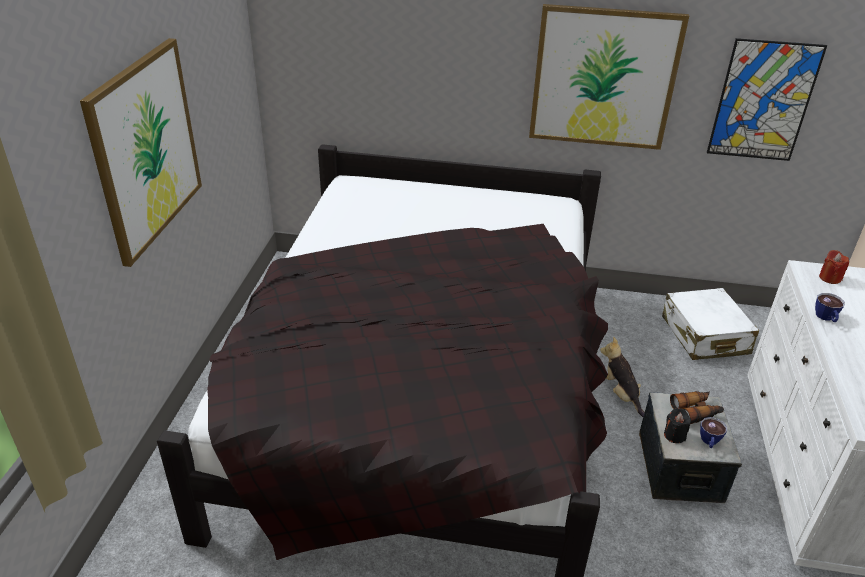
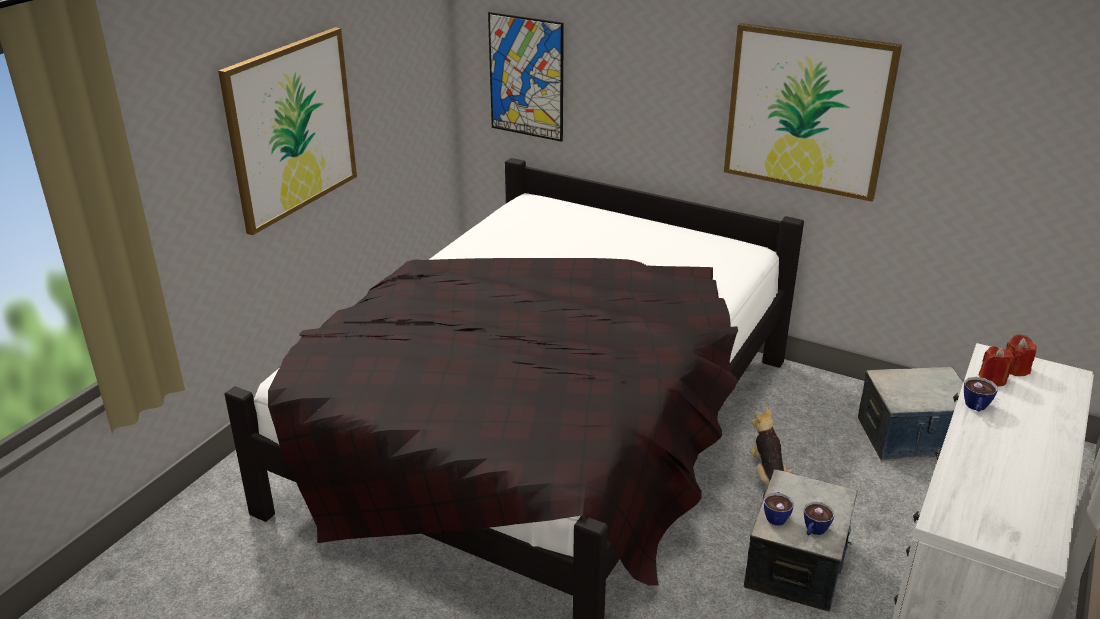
camera: 20 degrees right, 5 degrees down
(674, 435) = (776, 516): black candle -> cup
(696, 411) = (818, 498): binoculars -> none
(704, 335) = (911, 438): white suitcase -> storage box
(763, 101) = (996, 155): picture -> picture (526, 77)
(820, 290) = (992, 379): none -> red candle

